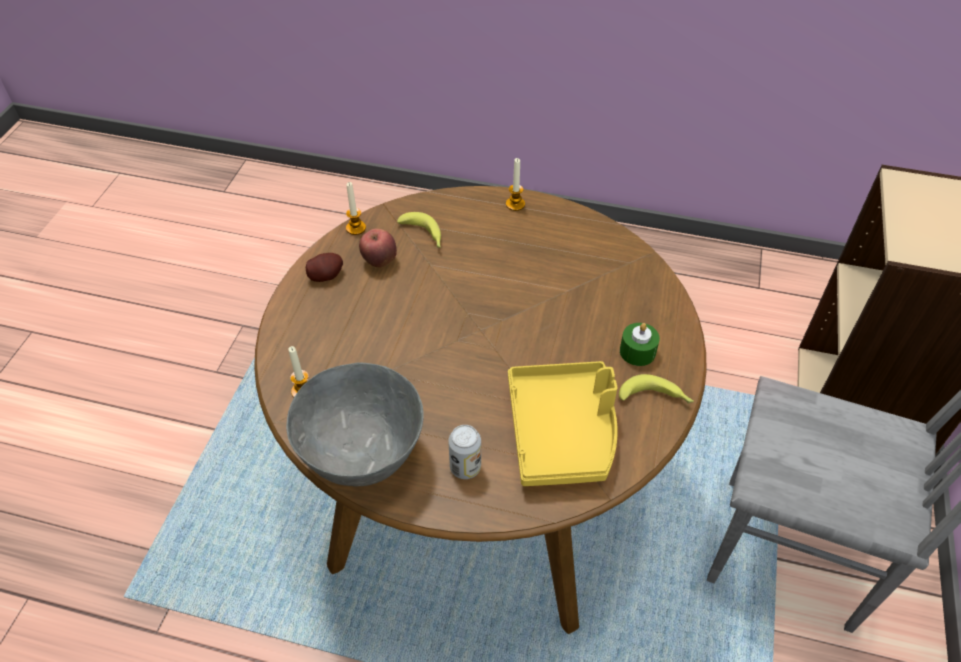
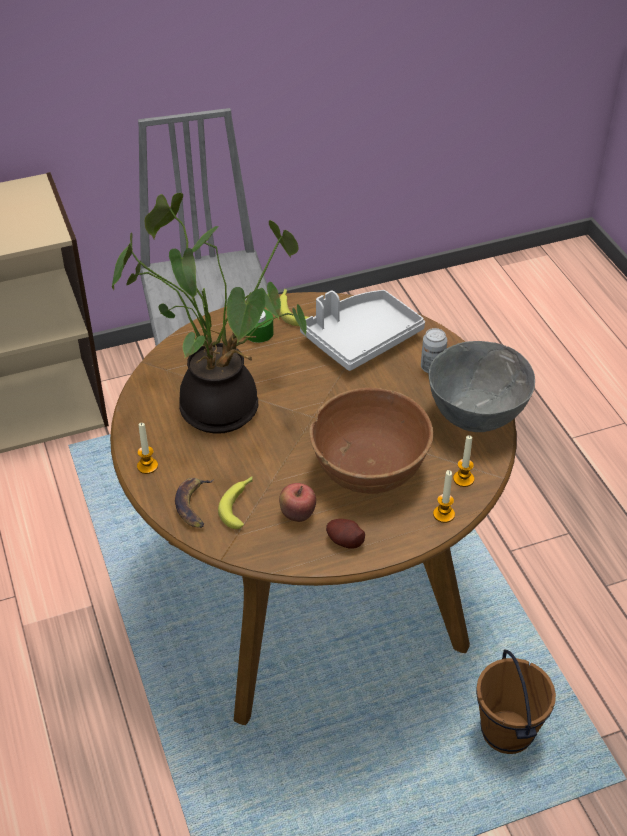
camera: 125 degrees left, 5 degrees down
(239, 542) = (508, 732): none -> brown bucket
(356, 228) = (271, 557): candle -> candle (443, 514)
(381, 332) = (369, 469): none -> brown bowl
(448, 212) = (194, 505): none -> banana
(550, 277) = (222, 405): none -> potted plant
(563, 432) = (361, 338): yellow tray -> grey tray

